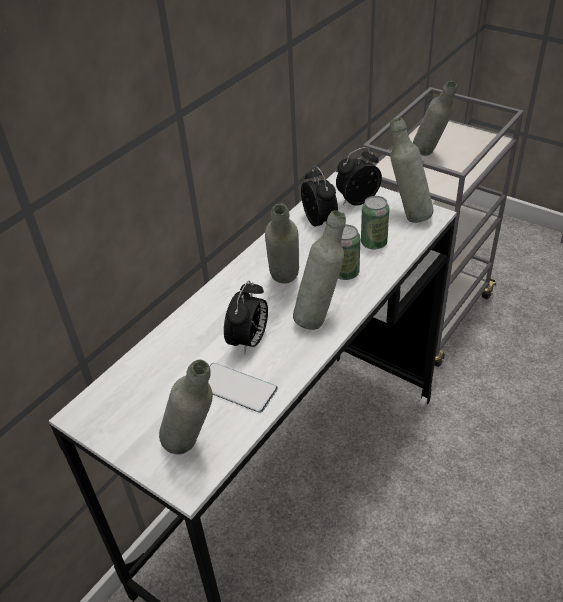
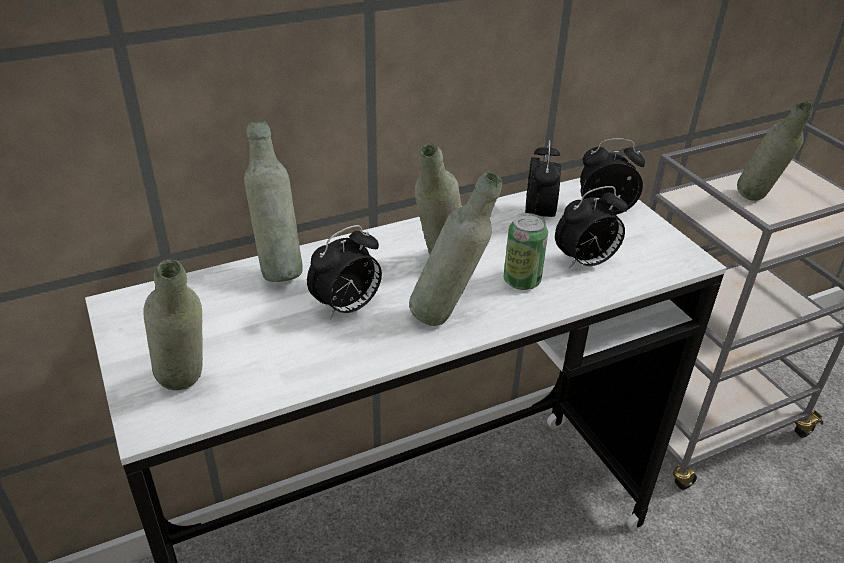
camera: 25 degrees right, 5 degrees down
(236, 388) = (289, 349): phone -> none
(373, 243) = (585, 262): can -> alarm clock
(407, 215) = (655, 248): grey bottle -> grey bottle (278, 269)

